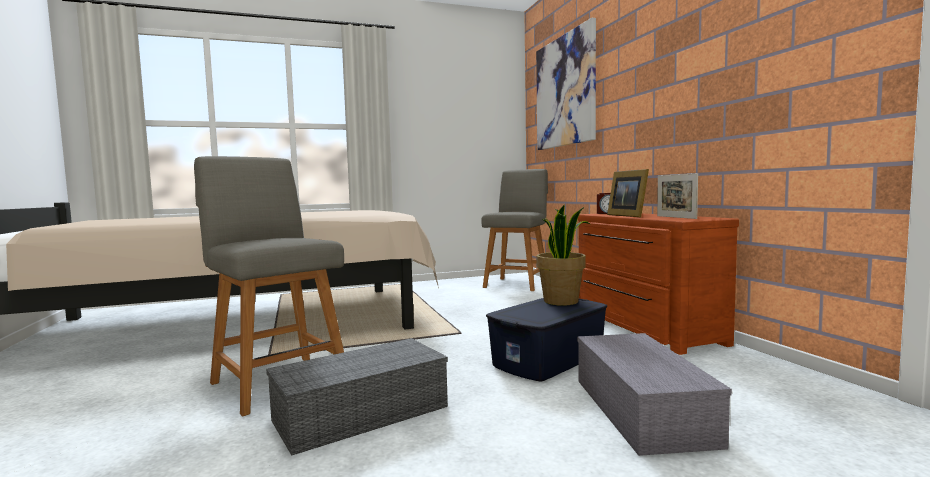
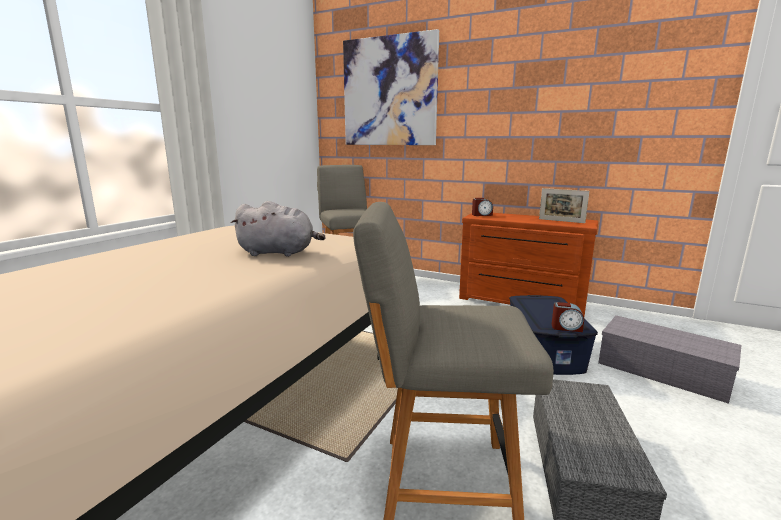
camera: 45 degrees left, 10 degrees up
(322, 214) = (279, 253): none -> grey plush toy
(521, 318) = (566, 327): none -> alarm clock
(562, 301) = (535, 301): potted plant -> none
(628, 215) = (518, 219): picture frame -> none

